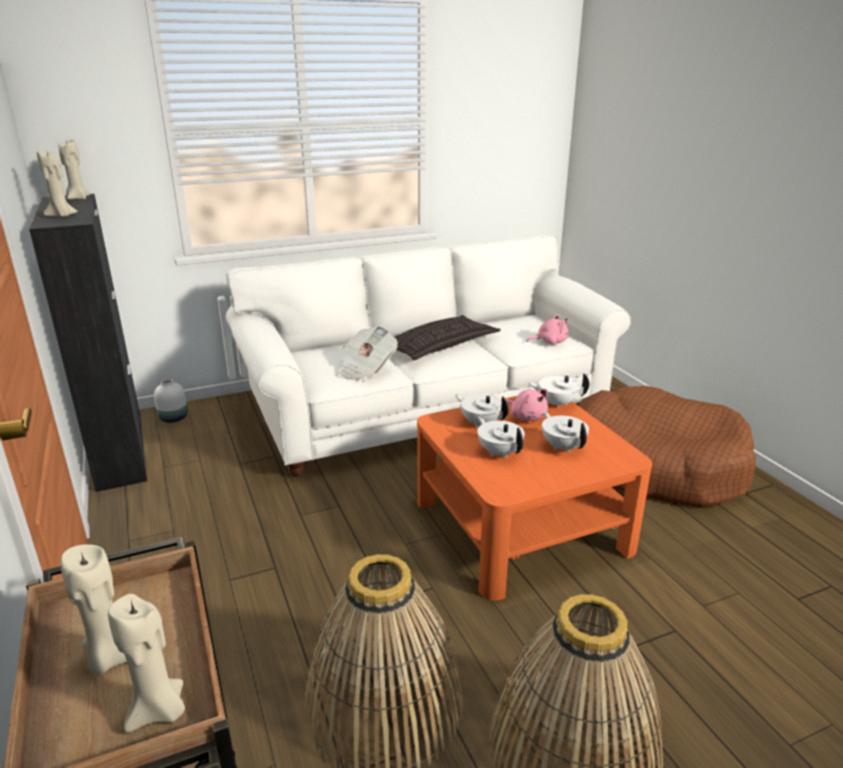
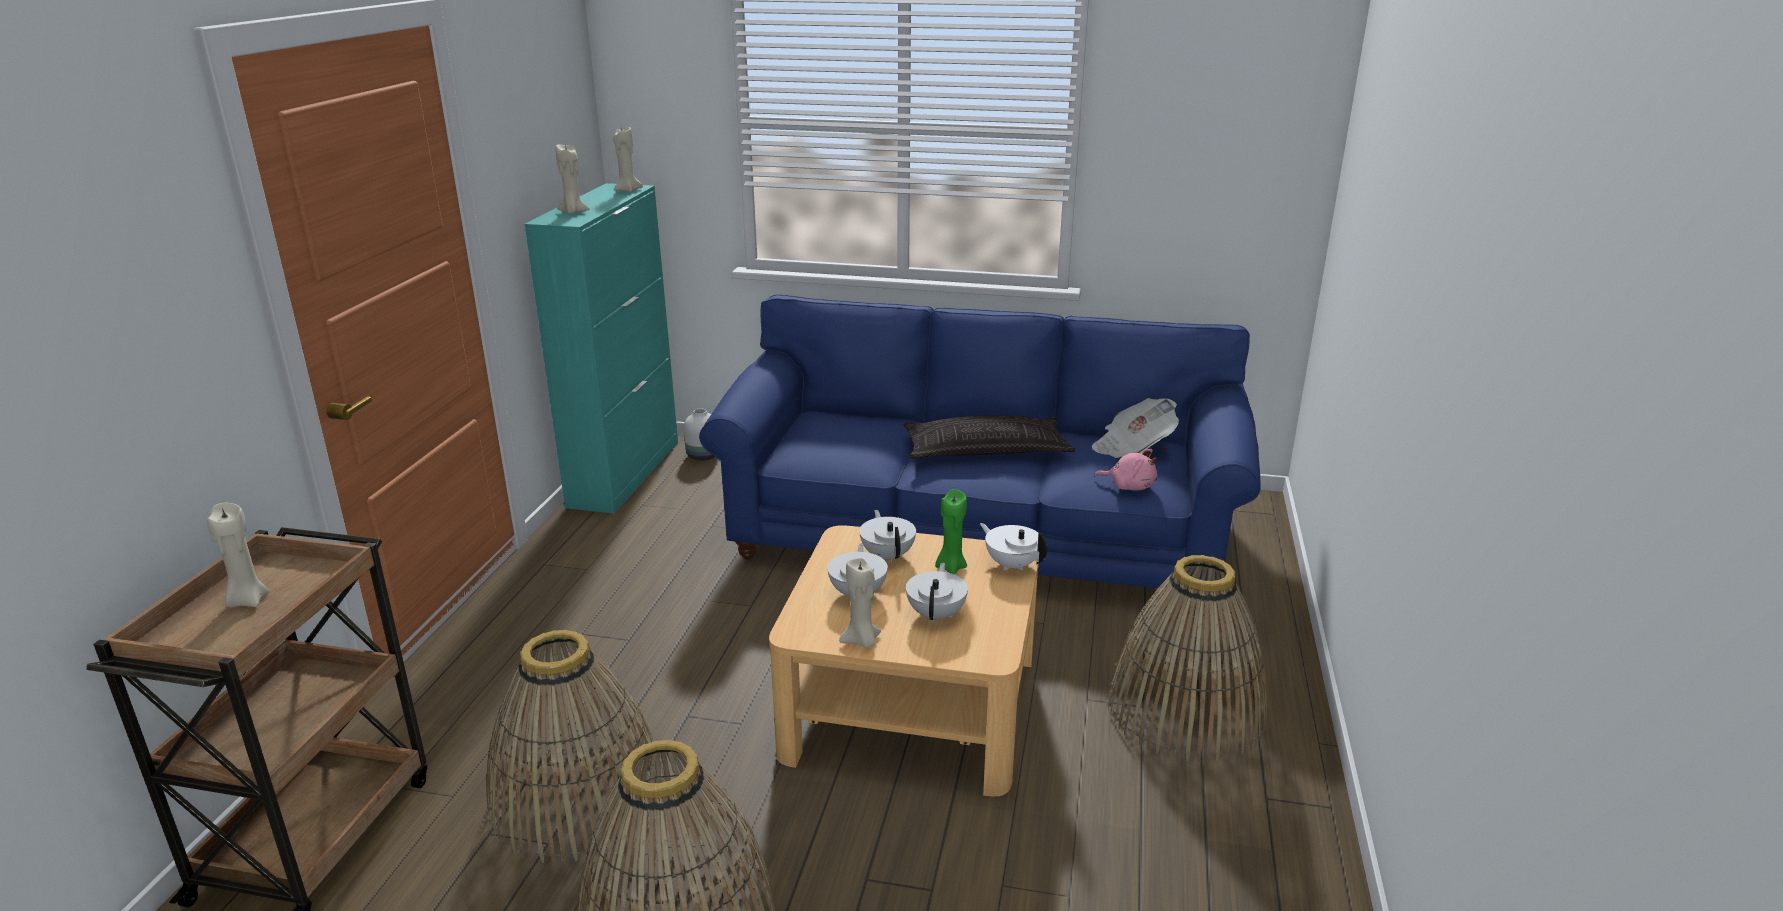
camera: 35 degrees right, 0 degrees up
(120, 449) = (625, 473): black cabinet -> turquoise cabinet
(159, 711) = (228, 643): beige candle -> beige candle (861, 641)
(365, 369) = (854, 453): newspaper -> newspaper (1132, 448)
(427, 407) = (979, 532): white sofa -> blue sofa
(521, 524) = (912, 705): orange coffee table -> beige coffee table
(527, 417) = (950, 567): pink plush toy -> green candle
(654, 464) = (1185, 710): brown dog bed -> basket

